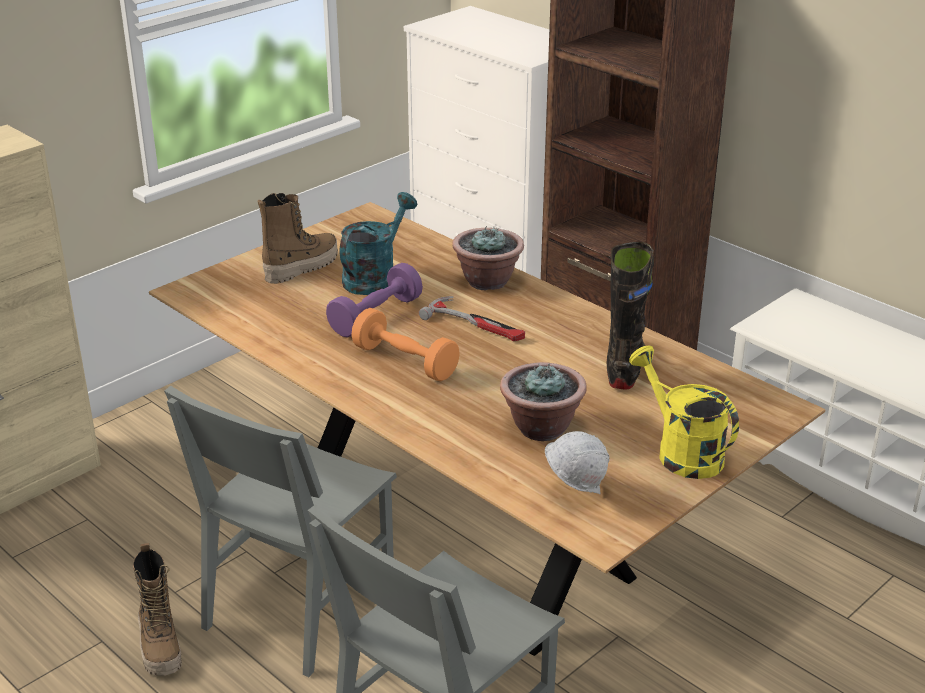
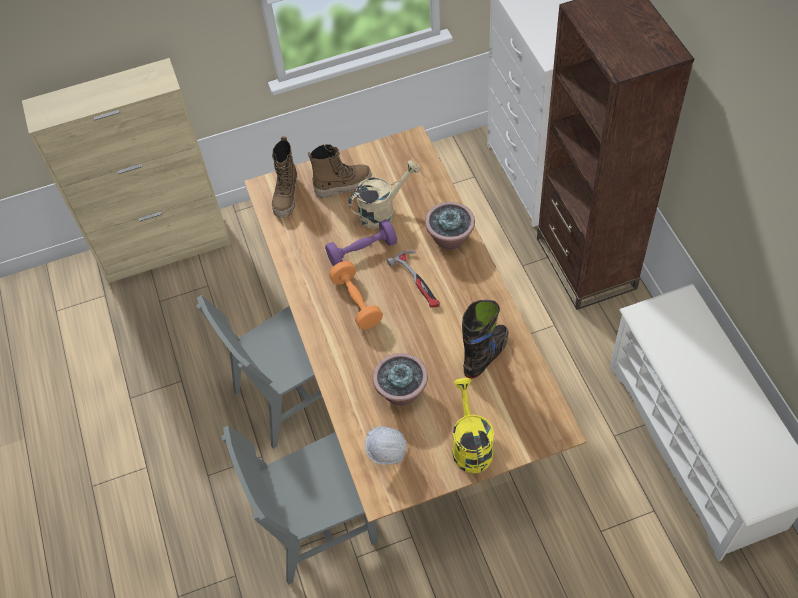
camera: 30 degrees right, 25 degrees up
(160, 646) = (208, 396): boot -> boot (287, 197)
(374, 277) = (382, 210): turquoise watering can -> beige watering can

